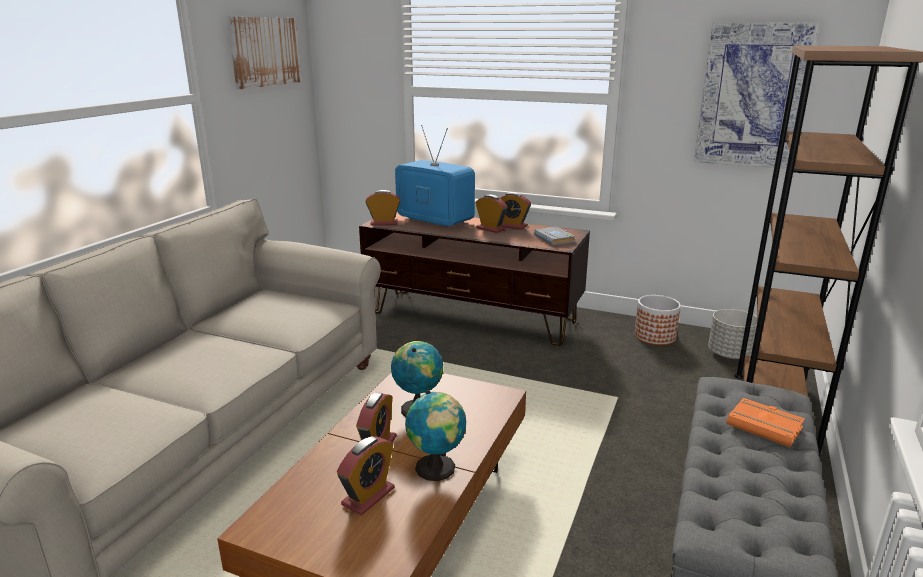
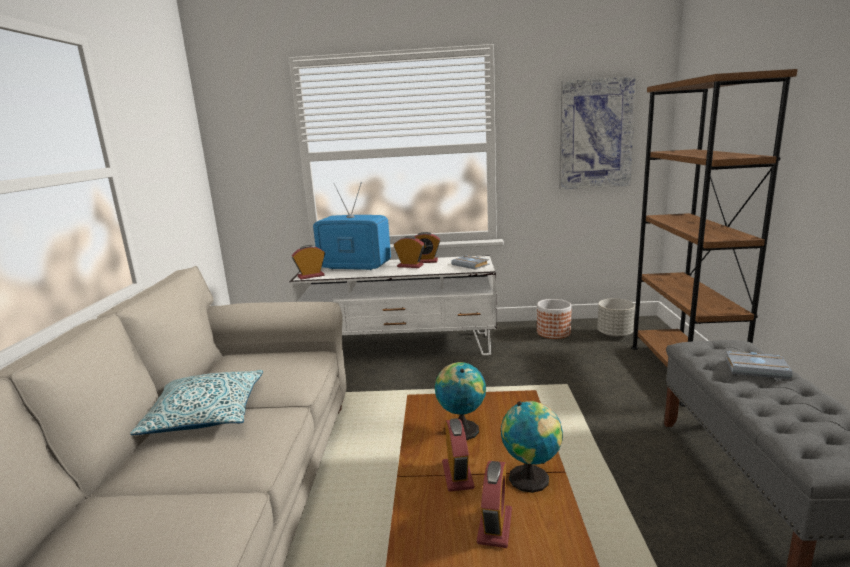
camera: 20 degrees left, 5 degrees down
(209, 339) = (205, 414): none -> pillow
(264, 51) = (165, 127): picture -> none
(473, 317) = (401, 347): brown tv stand -> white tv stand
(766, 426) = (757, 369): orange book -> grey book

